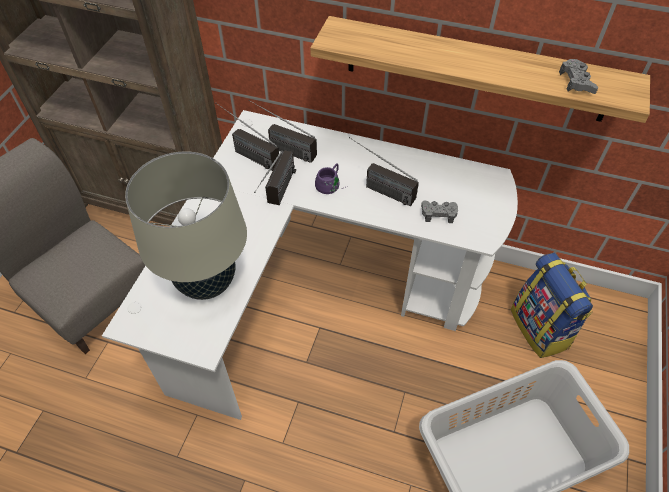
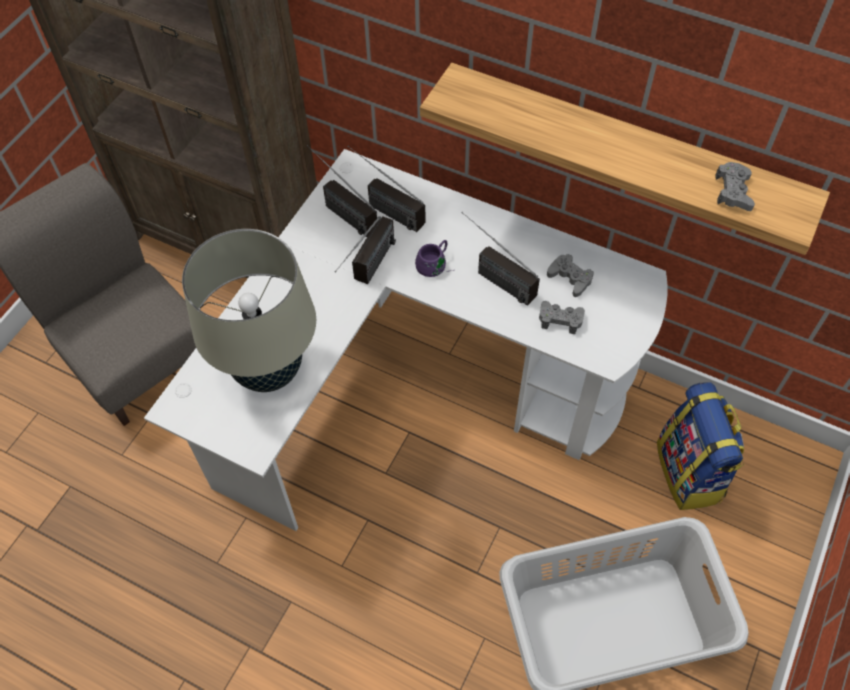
camera: 10 degrees right, 5 degrees up
(438, 182) = (570, 278): none -> grey game controller

